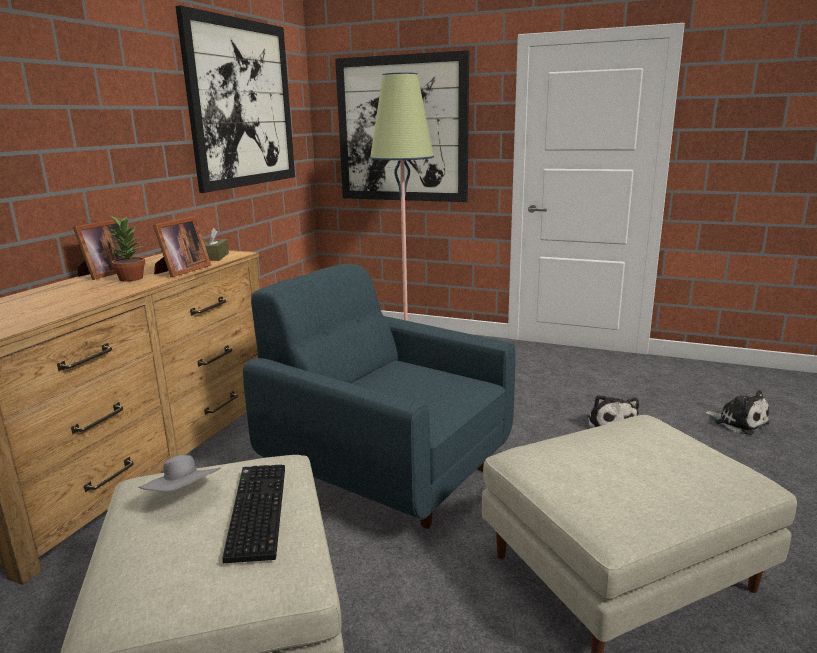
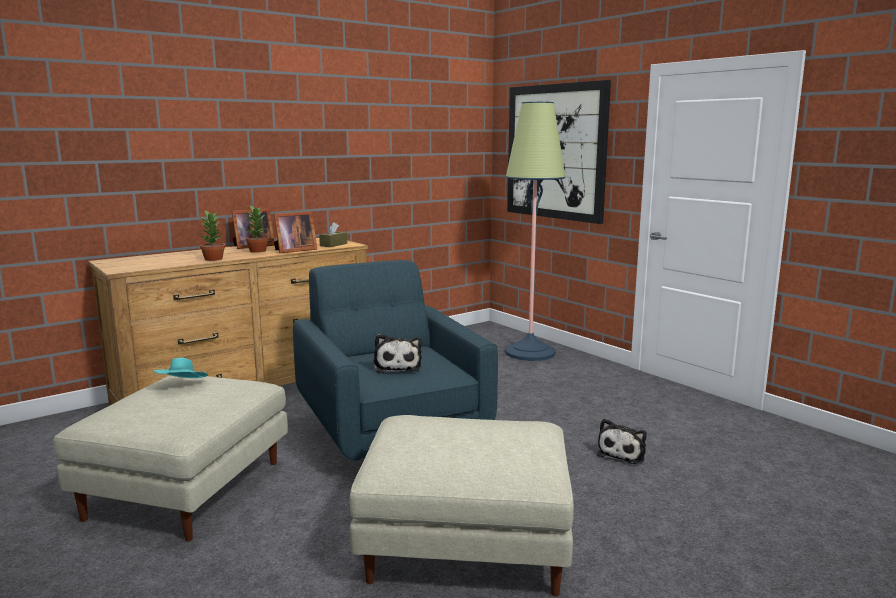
camera: 30 degrees right, 5 degrees down
(92, 299) = (214, 259): none -> potted plant
(184, 497) = (182, 386): grey hat -> turquoise hat
(241, 104) = (408, 127): picture -> none
(255, 510) = (202, 401): keyboard -> none
(738, 422) = (763, 487): plush toy -> plush toy (397, 366)

